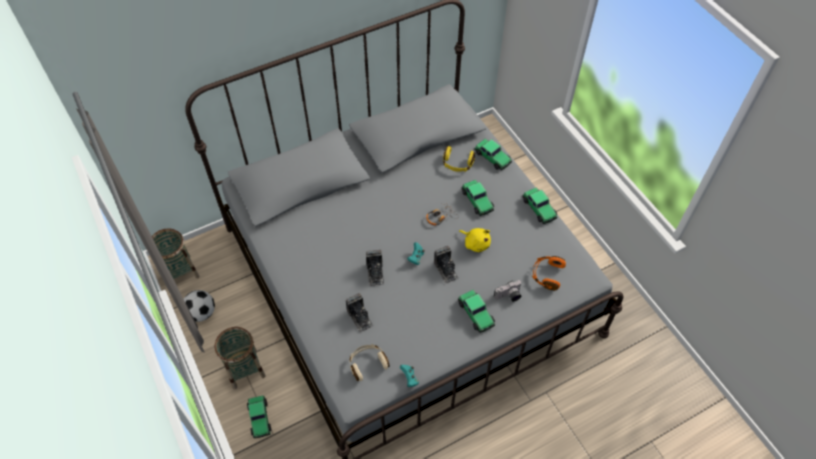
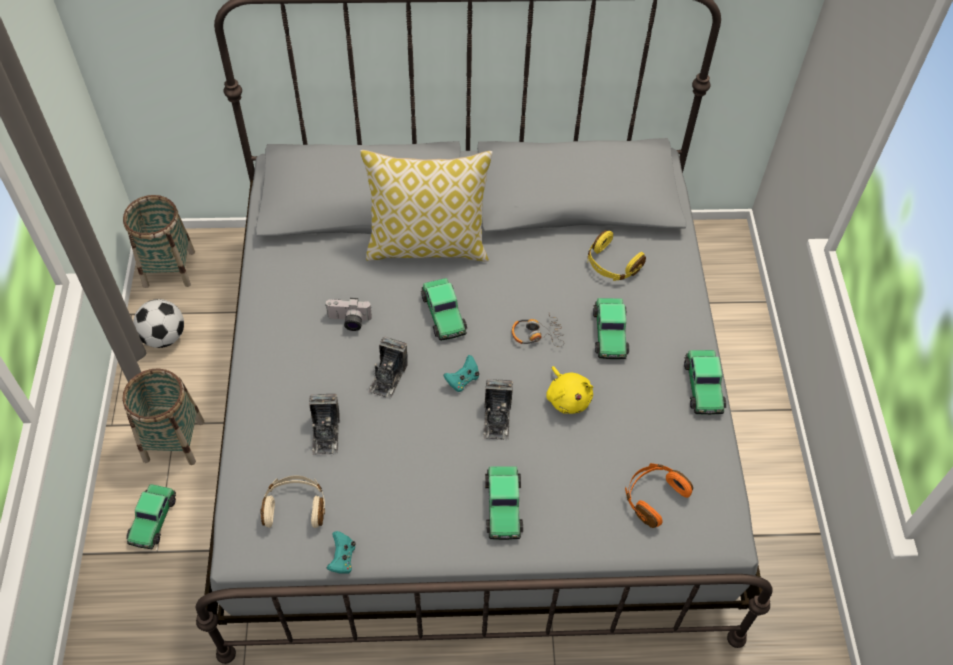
camera: 25 degrees right, 0 degrees up
(353, 192) = (428, 245): none -> pillow
(493, 157) = (674, 276): toy car -> toy car (443, 314)
(508, 296) = (571, 503): camera -> camera (349, 321)

